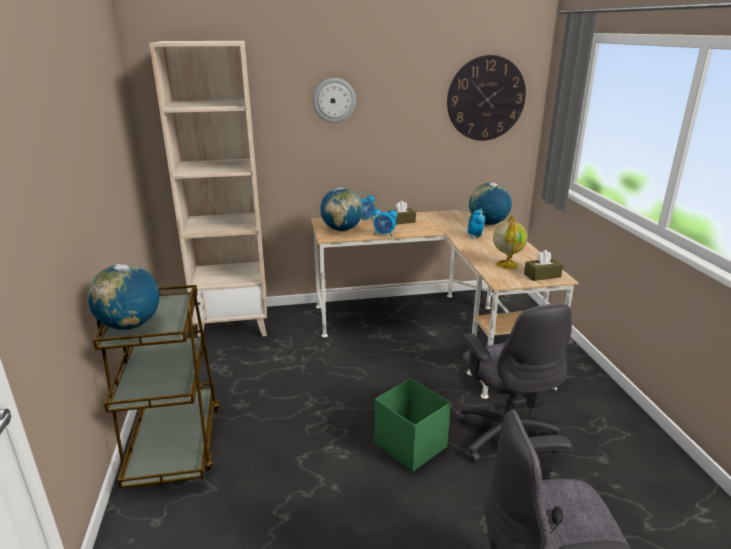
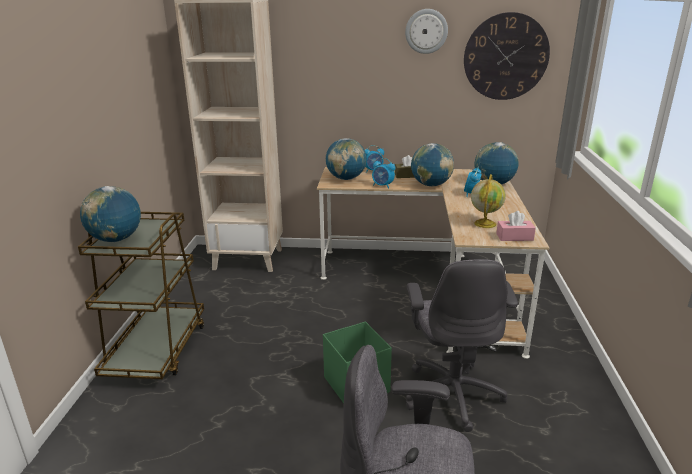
camera: 15 degrees right, 0 degrees up
(334, 100) = (350, 55): wall clock -> wall clock (426, 31)
(430, 229) = (431, 185): none -> globe
(542, 275) = (514, 237): brown tissue box -> pink tissue box

